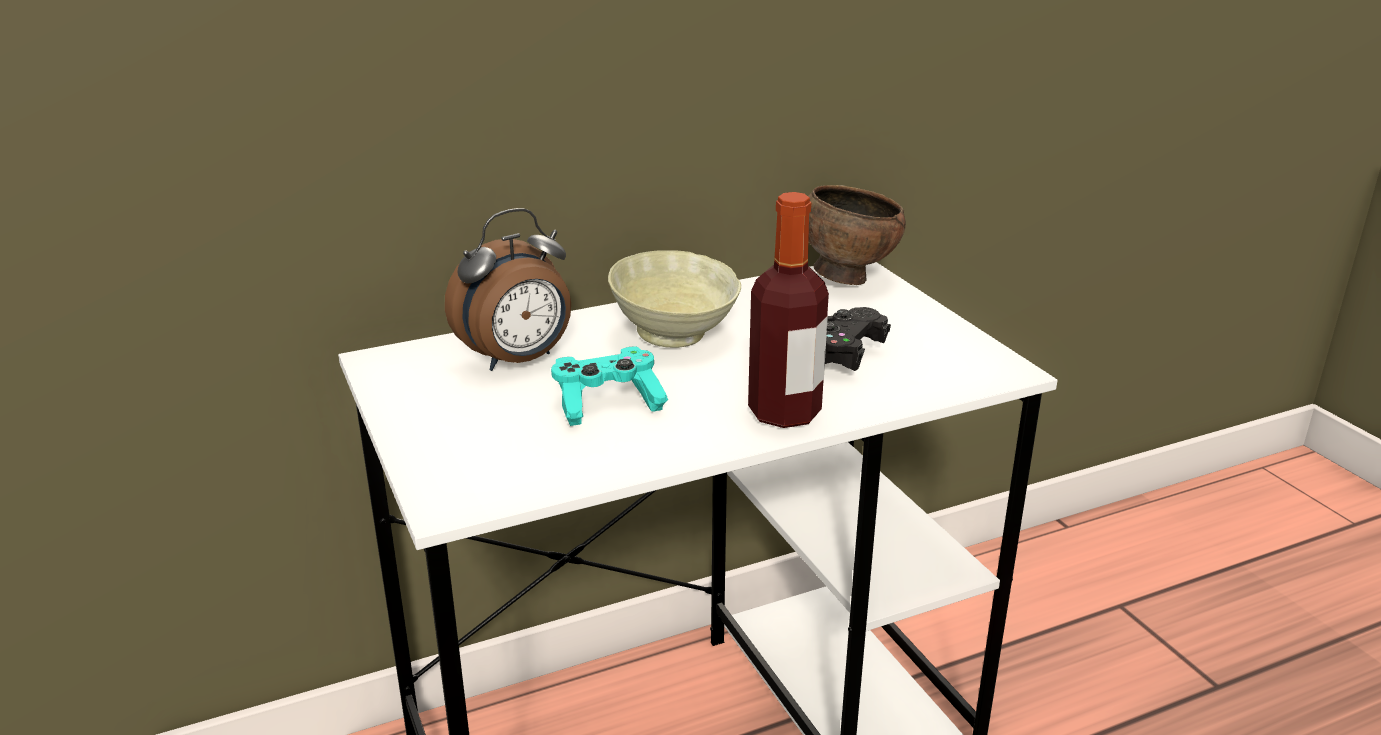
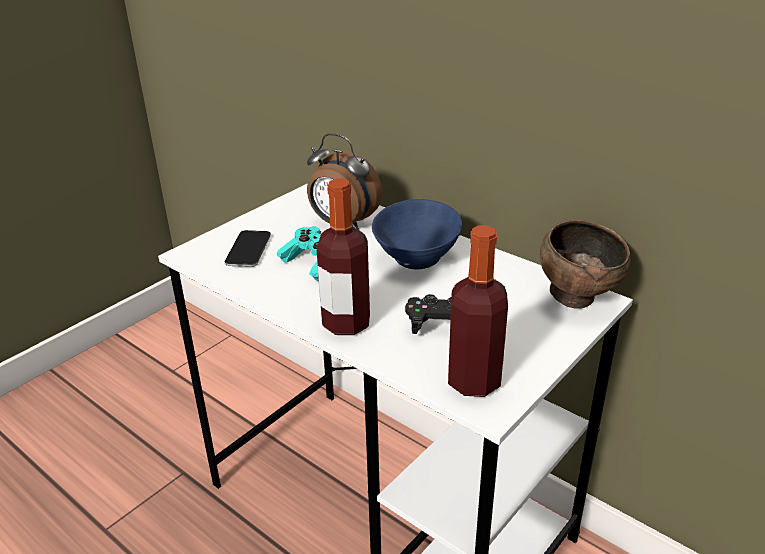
camera: 65 degrees right, 5 degrees up
(504, 447) = (248, 250): none -> phone
(673, 336) = (415, 259): beige bowl -> blue bowl
(958, 367) = (474, 381): none -> bottle

